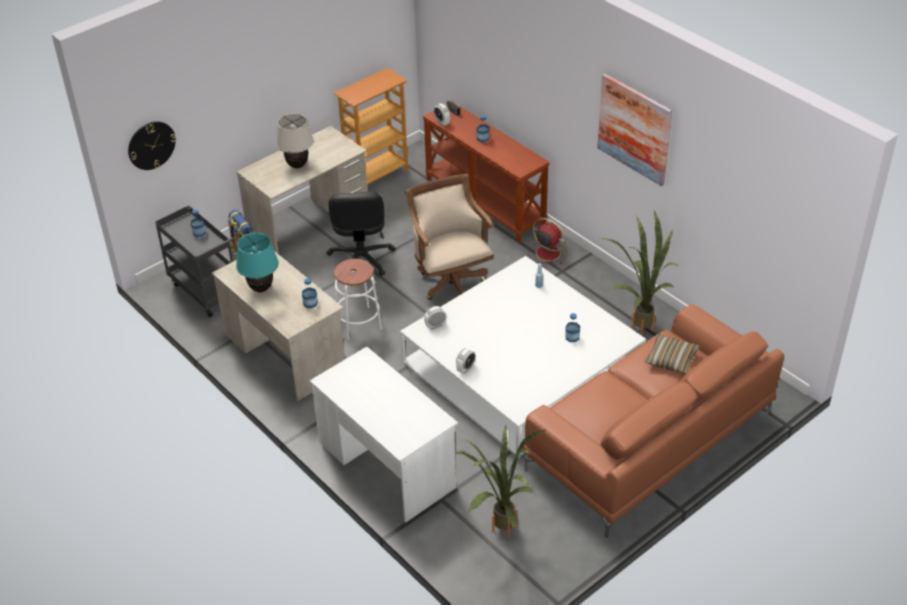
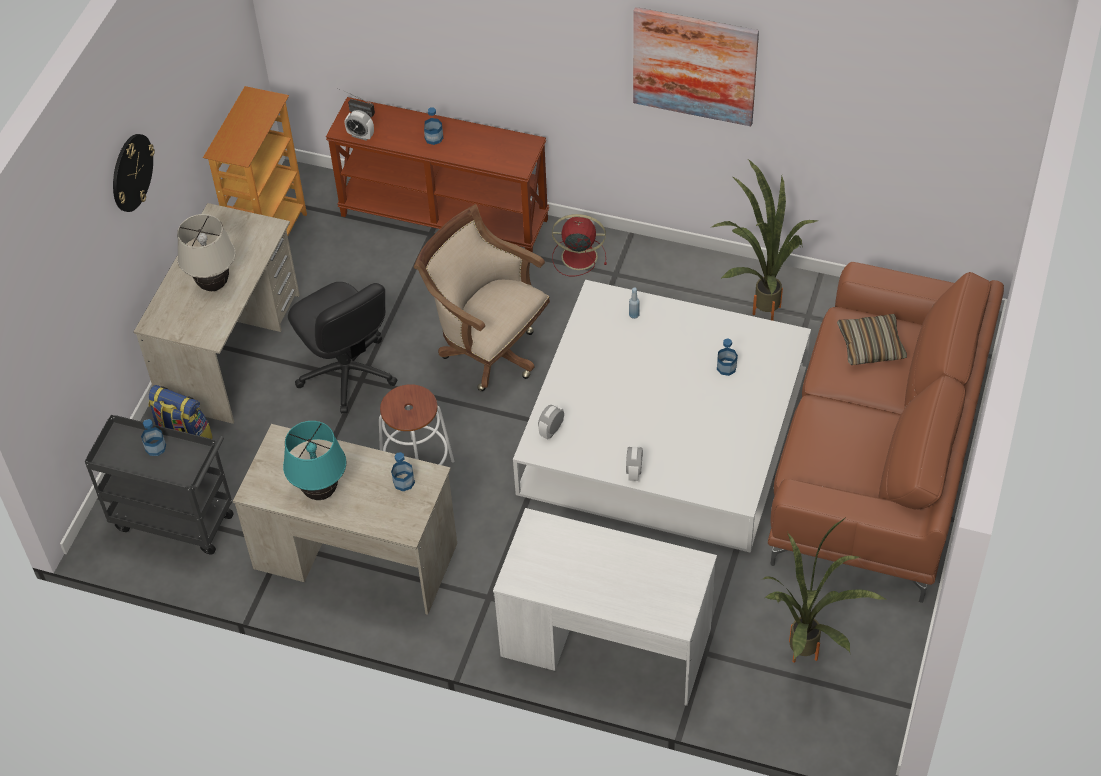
camera: 30 degrees left, 10 degrees up
(151, 145) = (45, 358): wall clock -> wall clock (131, 172)

